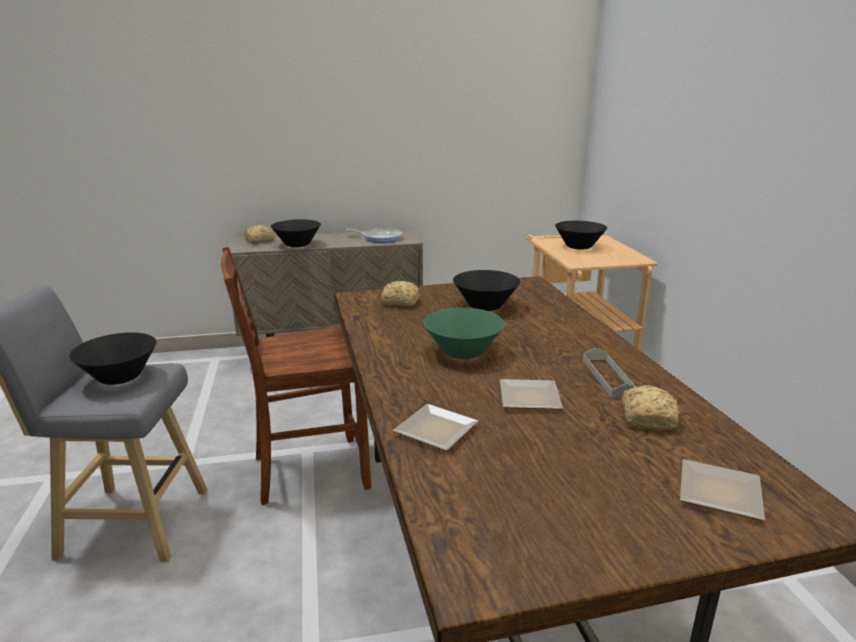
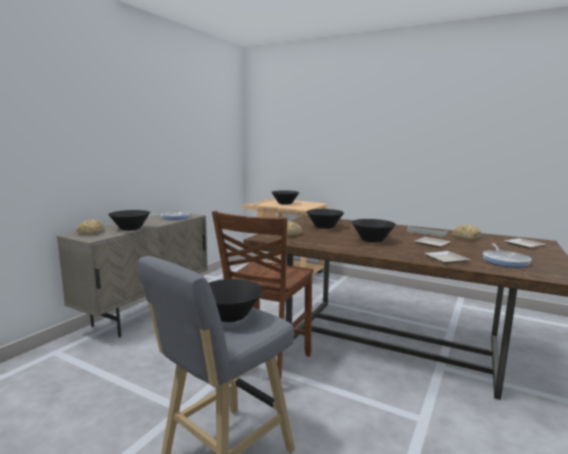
camera: 50 degrees left, 10 degrees down
(463, 352) = (372, 240): green bowl -> black bowl
(518, 488) = (505, 260): none -> frying pan

